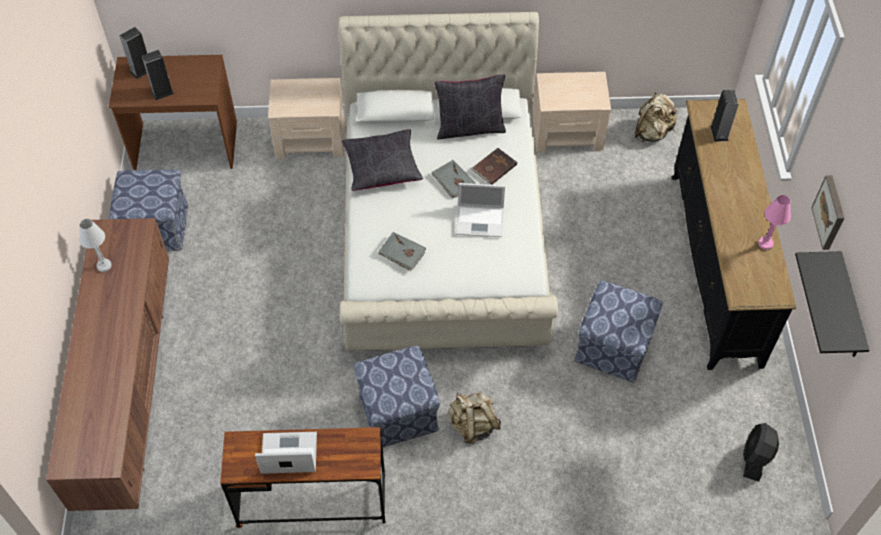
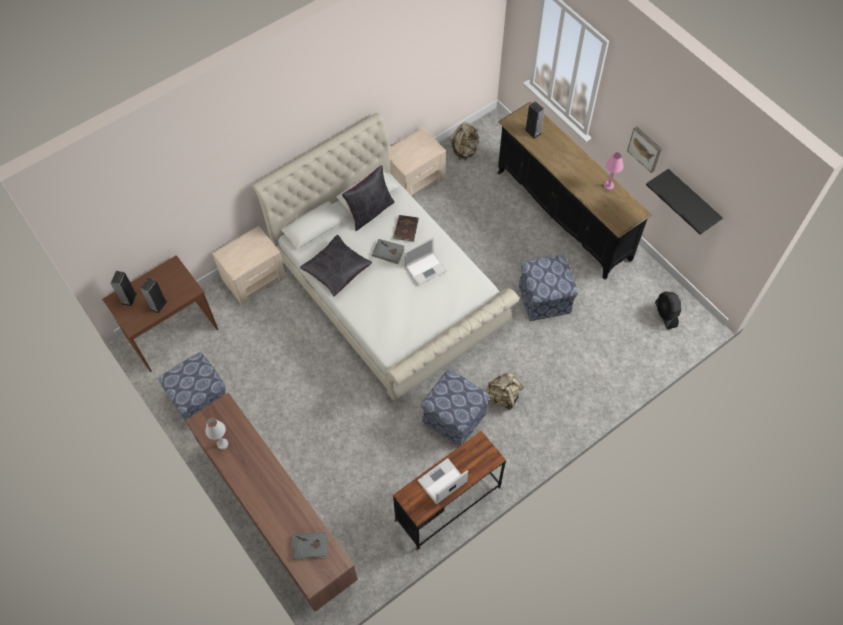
camera: 35 degrees left, 5 degrees up
(402, 253) = (395, 317): grey book -> grey book (310, 546)

